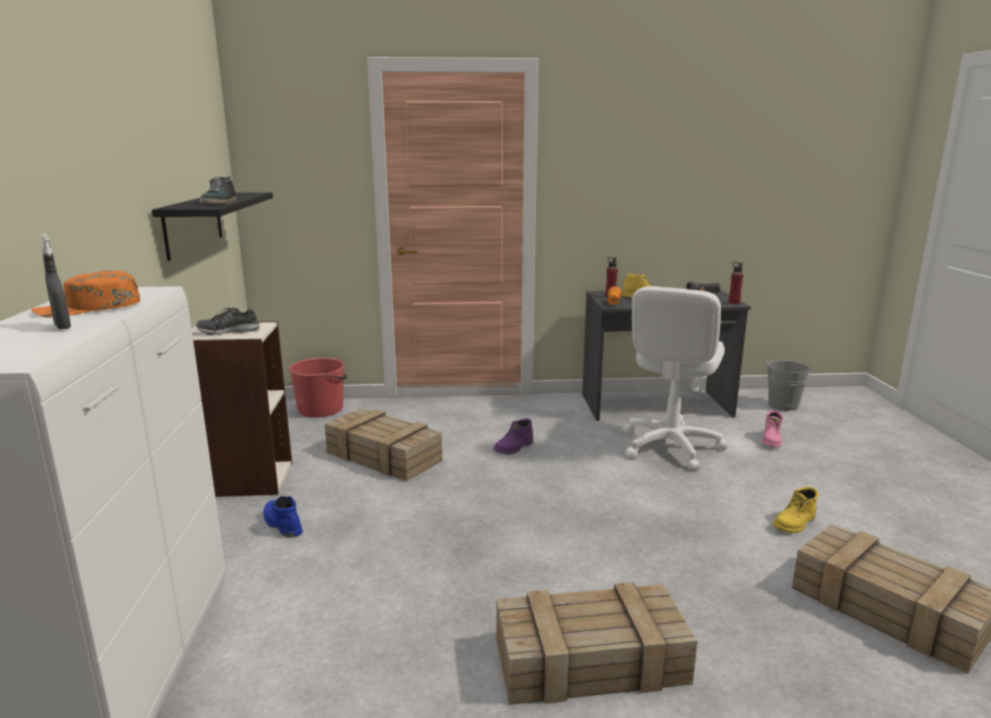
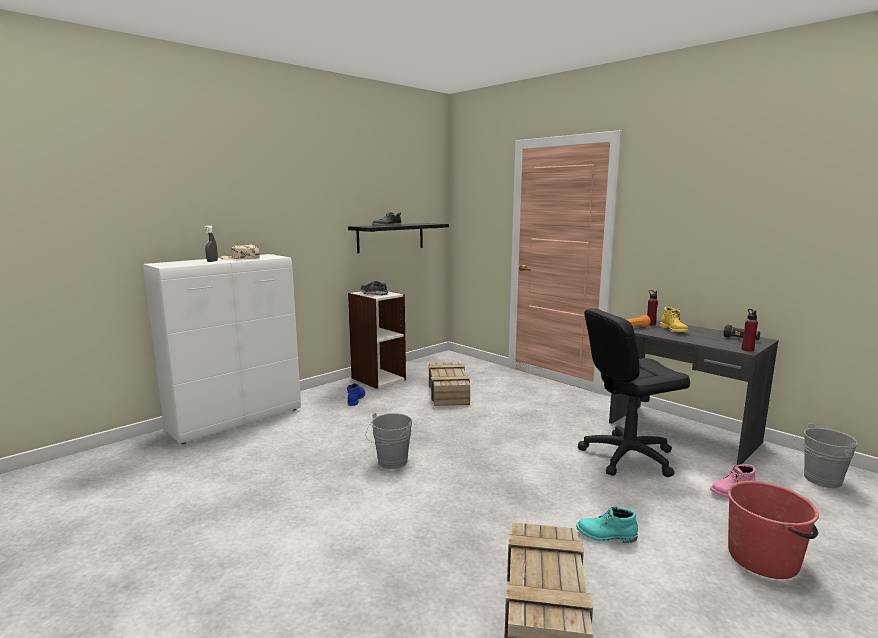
camera: 50 degrees right, 5 degrees down
(88, 308) = (240, 258): orange cap -> beige cap
(321, 409) = (466, 362): red bucket -> red bucket (764, 558)
(514, 448) = (520, 415): purple boot -> none
(517, 577) = (390, 463): none -> grey bucket
(587, 662) = (342, 506): crate -> none
(669, 446) = (627, 456): white office chair -> black office chair
(795, 524) = (606, 536): yellow boot -> turquoise boot

